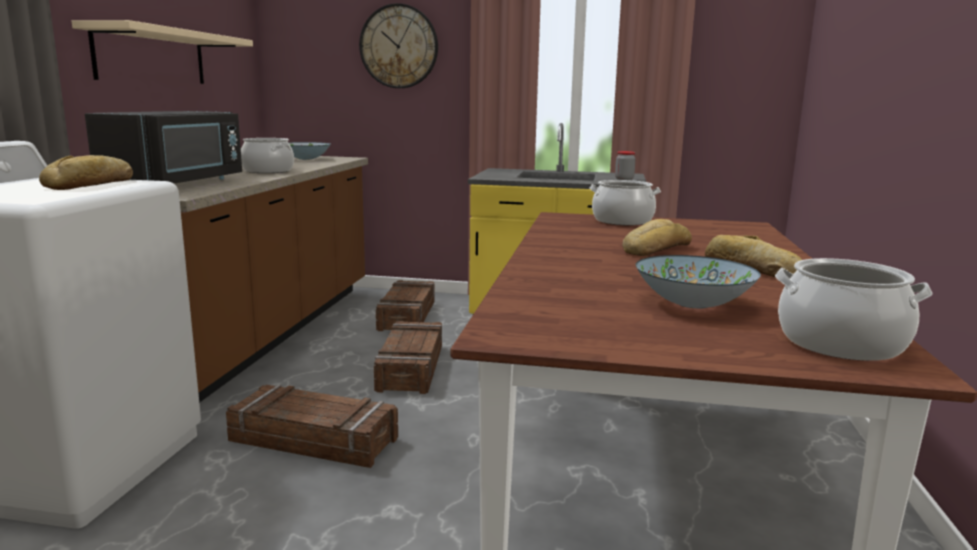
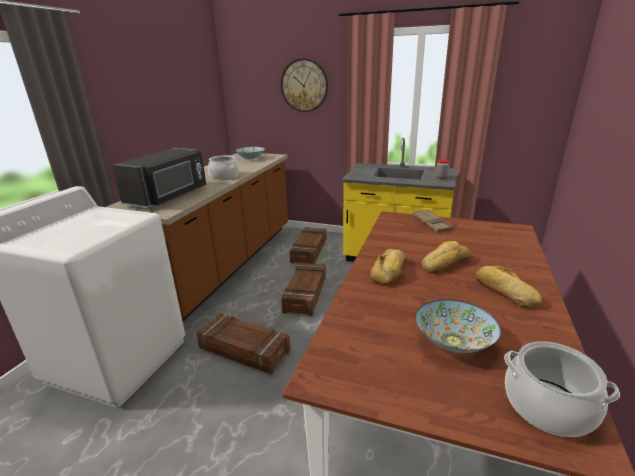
camera: 10 degrees right, 10 degrees up
(93, 184) = (111, 220): bread -> bread (390, 271)
(151, 56) = (156, 110): beige shelf -> none
(622, 221) = (431, 223): cooking pot -> brown tray

